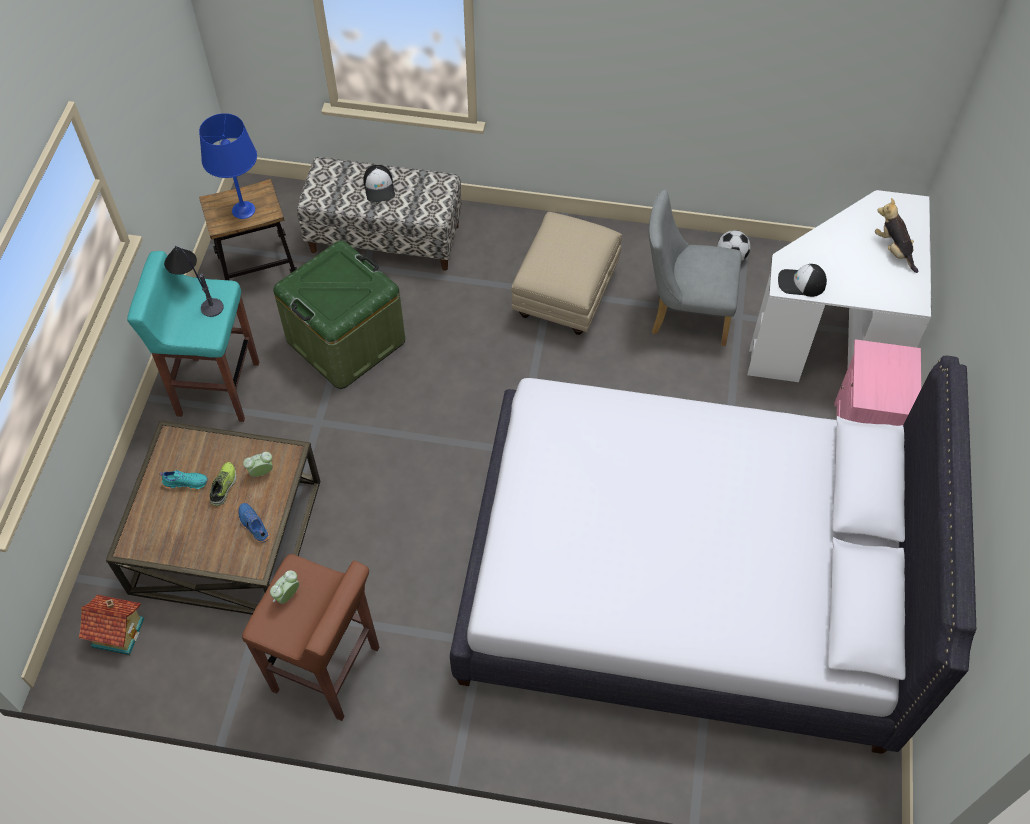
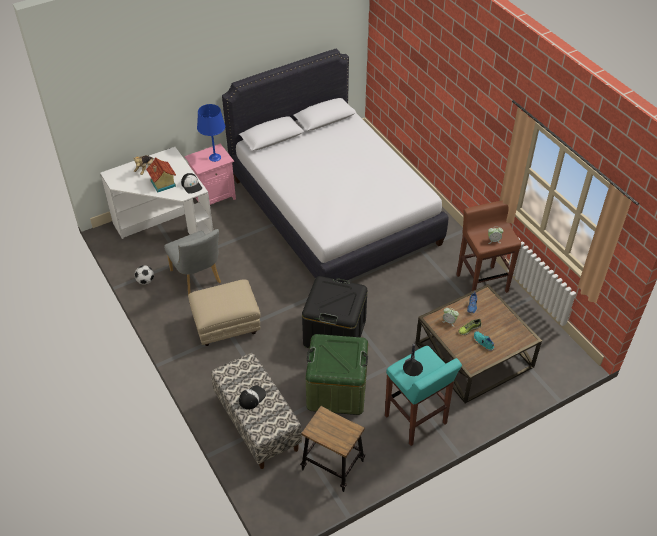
camera: 130 degrees left, 10 degrees down
(118, 631) = (549, 356): toy house -> toy house (162, 184)
(243, 210) = (333, 427): blue table lamp -> blue table lamp (215, 157)
(434, 402) = (334, 333): none -> black storage box

